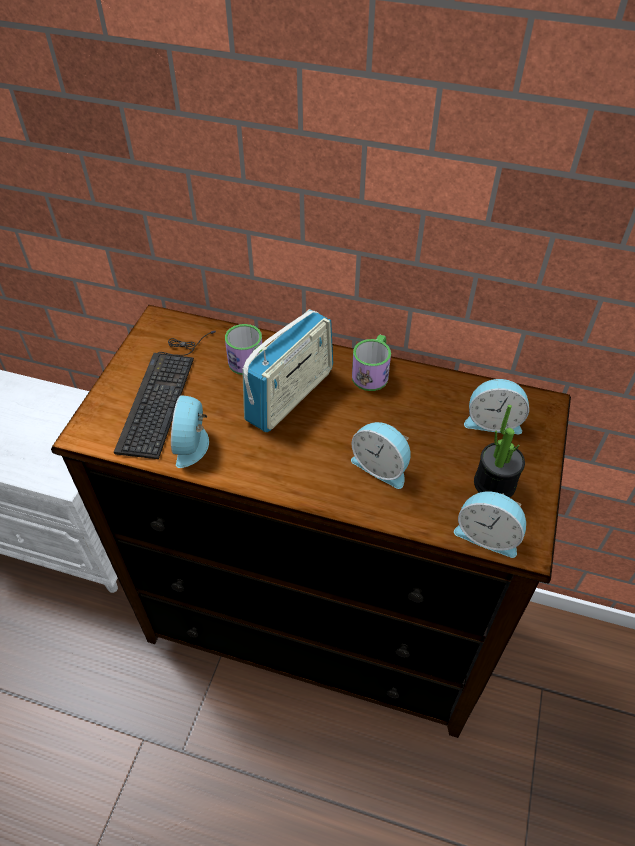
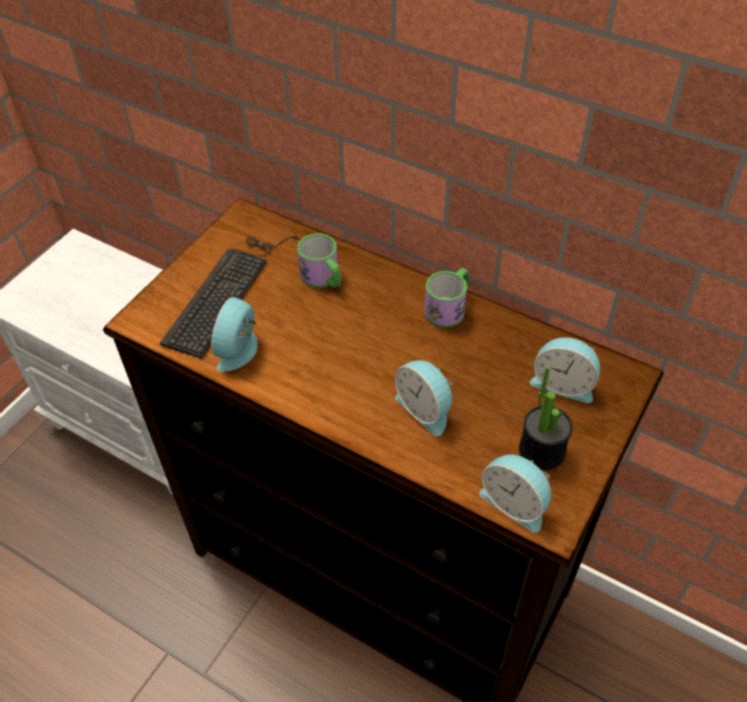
camera: 15 degrees right, 0 degrees up
(290, 396) = (354, 317): radio -> none

